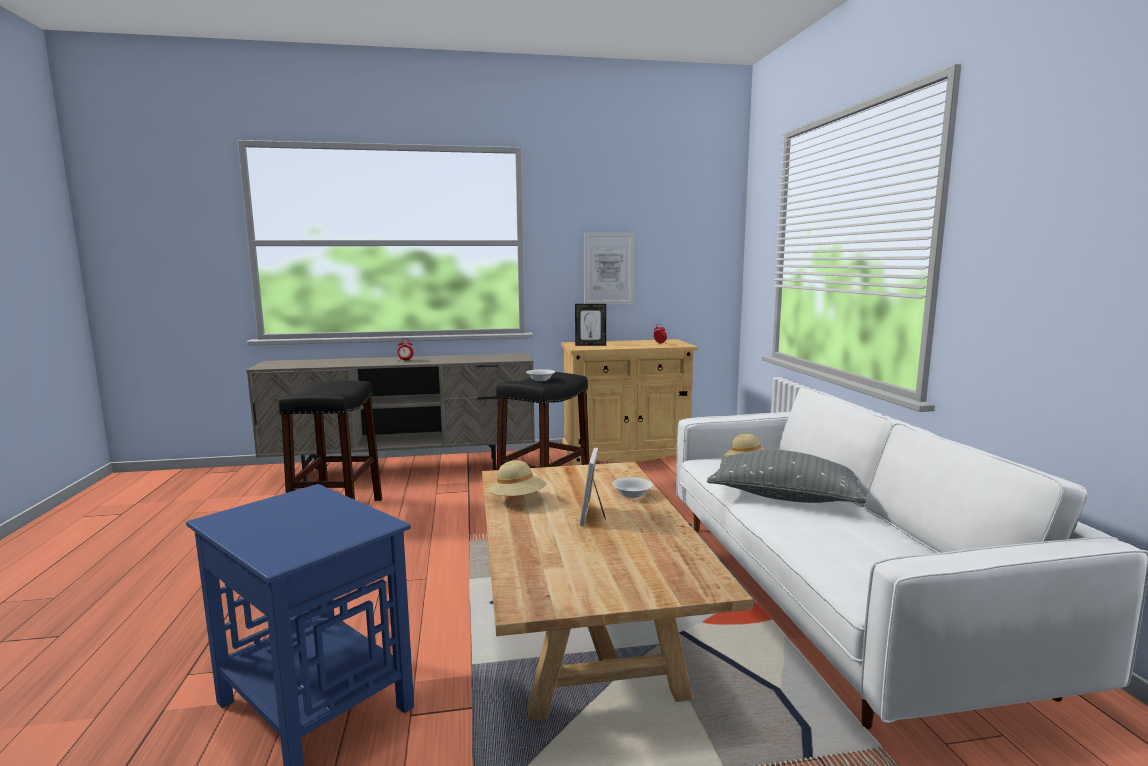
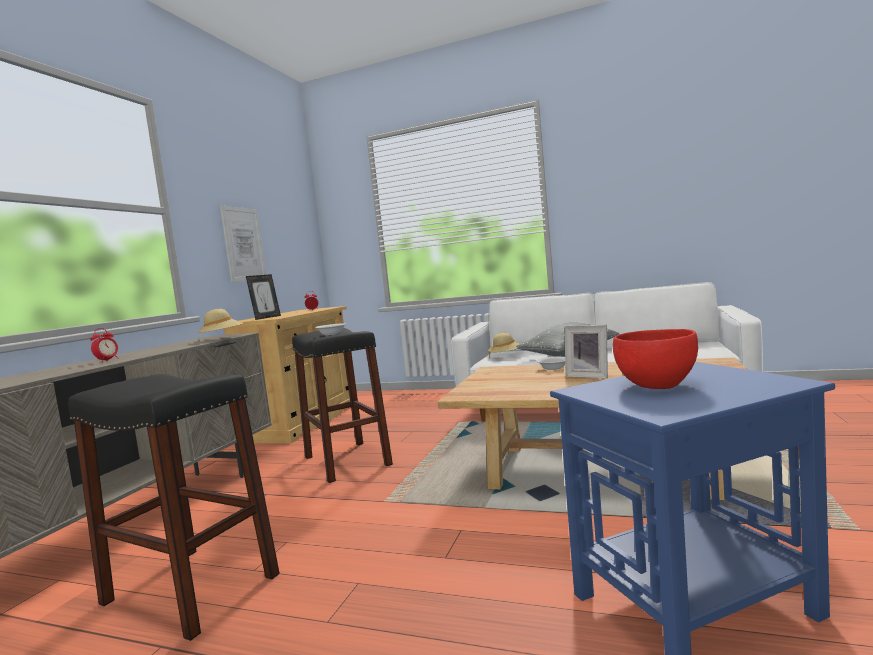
camera: 60 degrees left, 5 degrees down
(305, 513) = (656, 385): none -> red bowl
(517, 500) = (534, 391): beige hat -> beige hat (222, 338)

